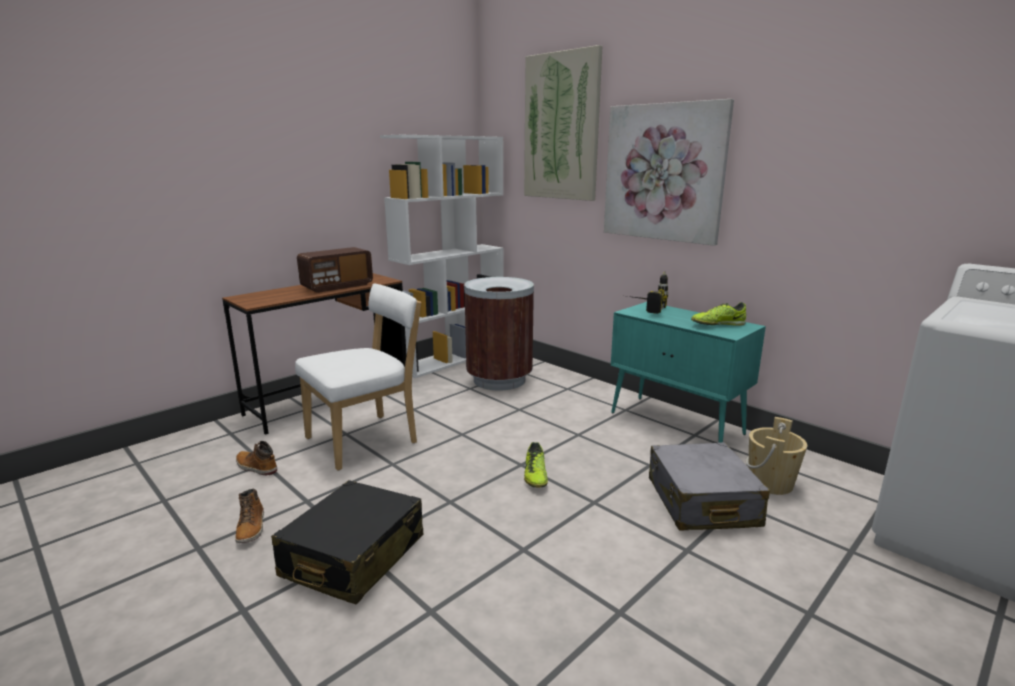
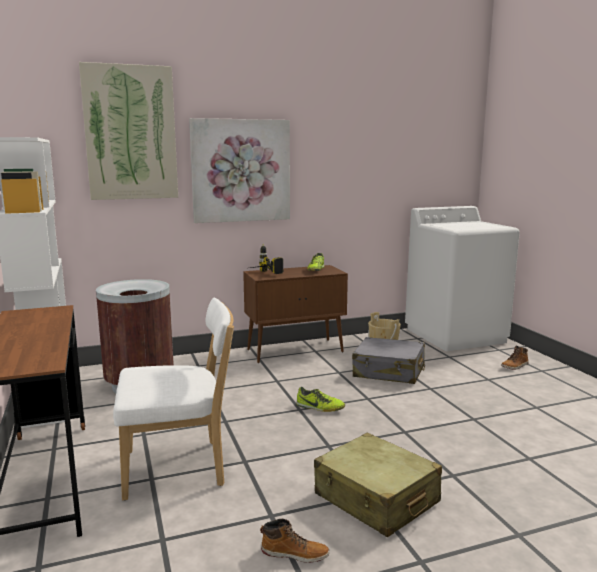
camera: 65 degrees left, 5 degrees down
(256, 467) = (166, 546): boot -> boot (515, 366)
(337, 286) = (39, 327): radio -> none
(353, 557) = (376, 499): black suitcase -> beige suitcase
(367, 439) = (179, 468): white chair -> white chair turned 90 degrees clockwise
(677, 423) = (296, 351): turquoise cabinet -> brown cabinet

